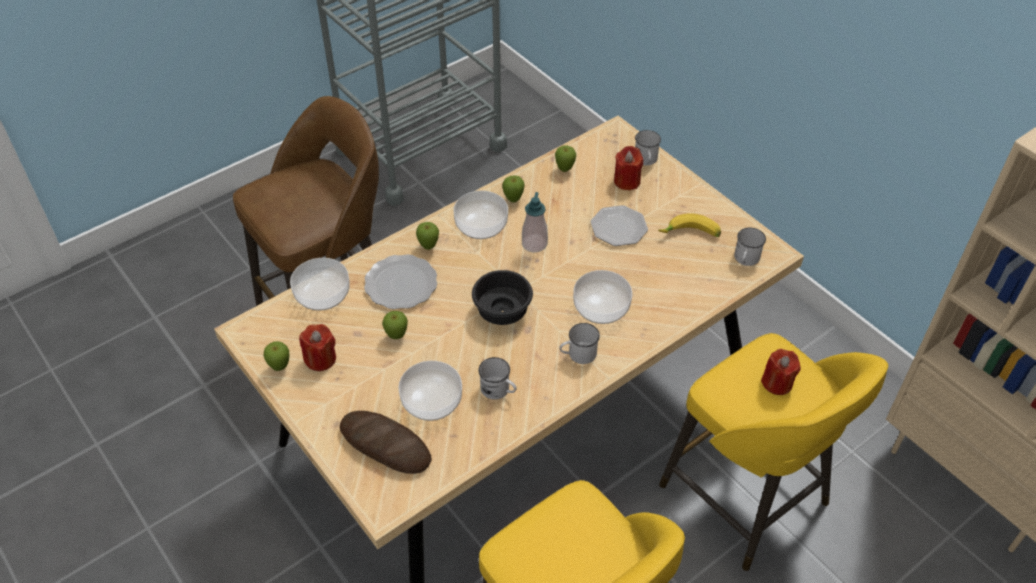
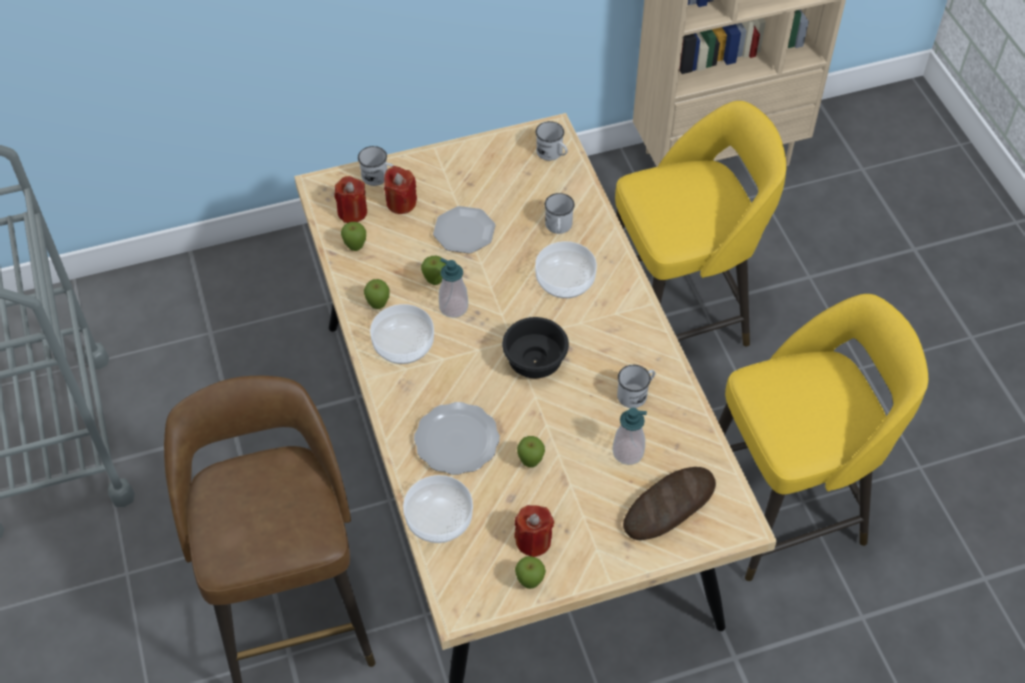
camera: 70 degrees left, 5 degrees up
(428, 247) = (412, 401): apple -> apple (435, 281)
(432, 400) = (628, 452): bowl -> soap dispenser
(578, 354) = (616, 318): white mug -> white mug (558, 227)
(690, 234) = (501, 181): banana -> none
(777, 383) = (681, 196): red candle -> red candle (352, 212)

